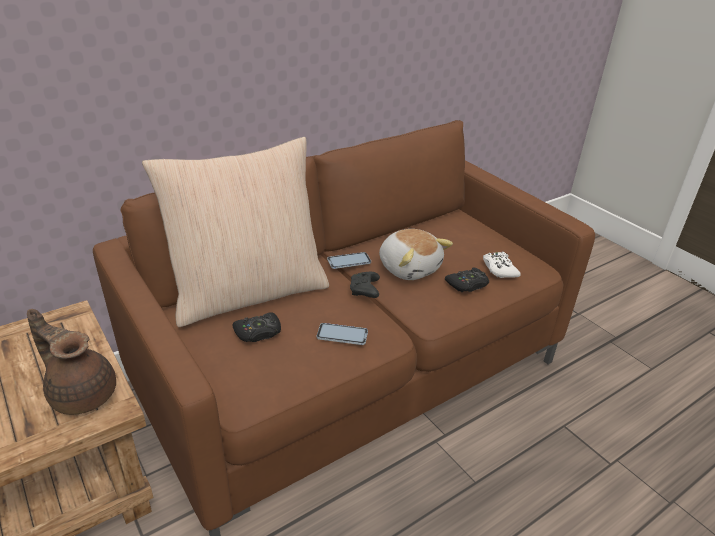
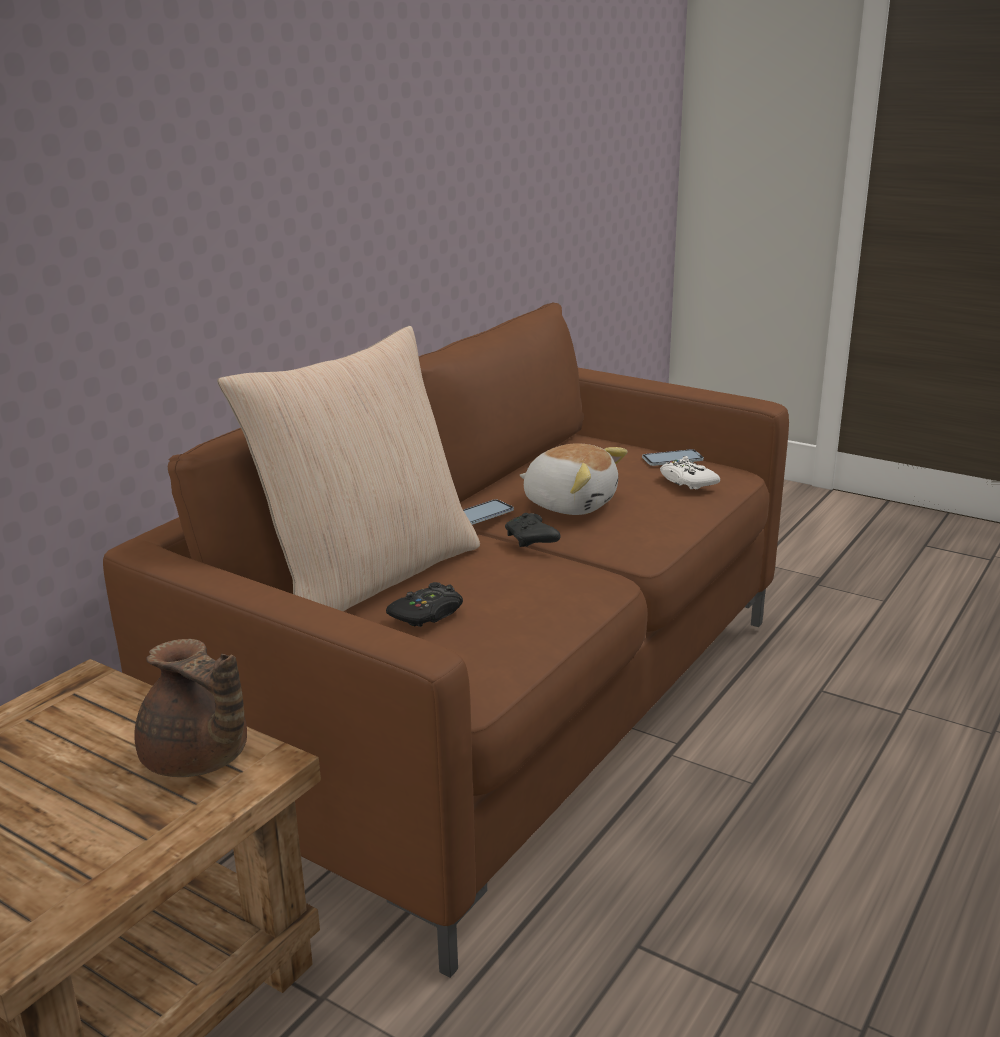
camera: 20 degrees left, 10 degrees down
(82, 393) = (198, 760): brown teapot -> brown teapot turned 150 degrees counterclockwise
(342, 335) = (545, 590): phone -> phone (672, 459)
(467, 284) = (661, 504): black game controller -> none

